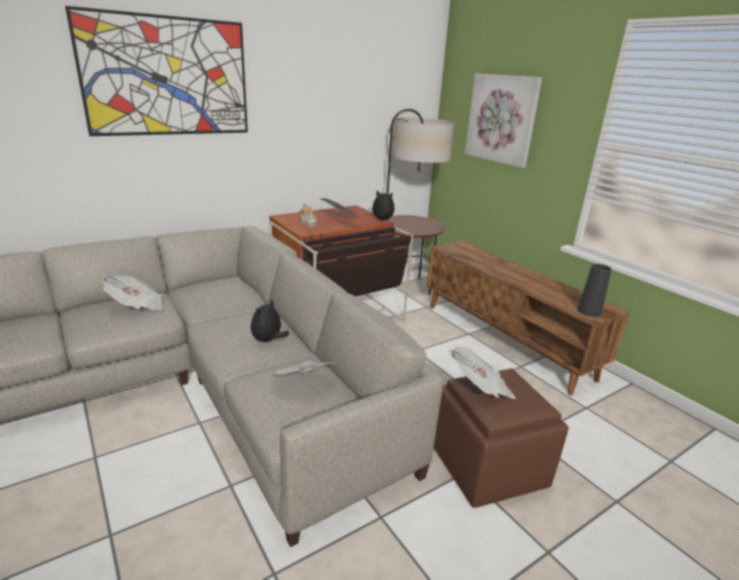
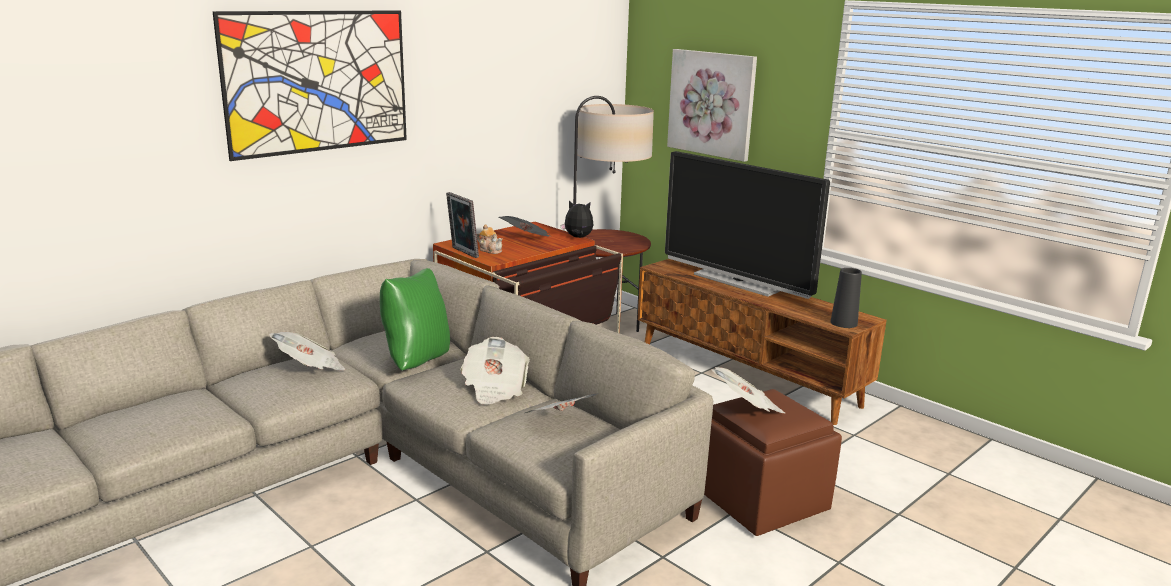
camera: 10 degrees left, 5 degrees down
(223, 308) = (416, 361): none -> green pillow
(268, 340) = (494, 388): plush toy -> newspaper
(286, 224) = (463, 253): none -> picture frame
(505, 265) = (737, 282): none -> television

